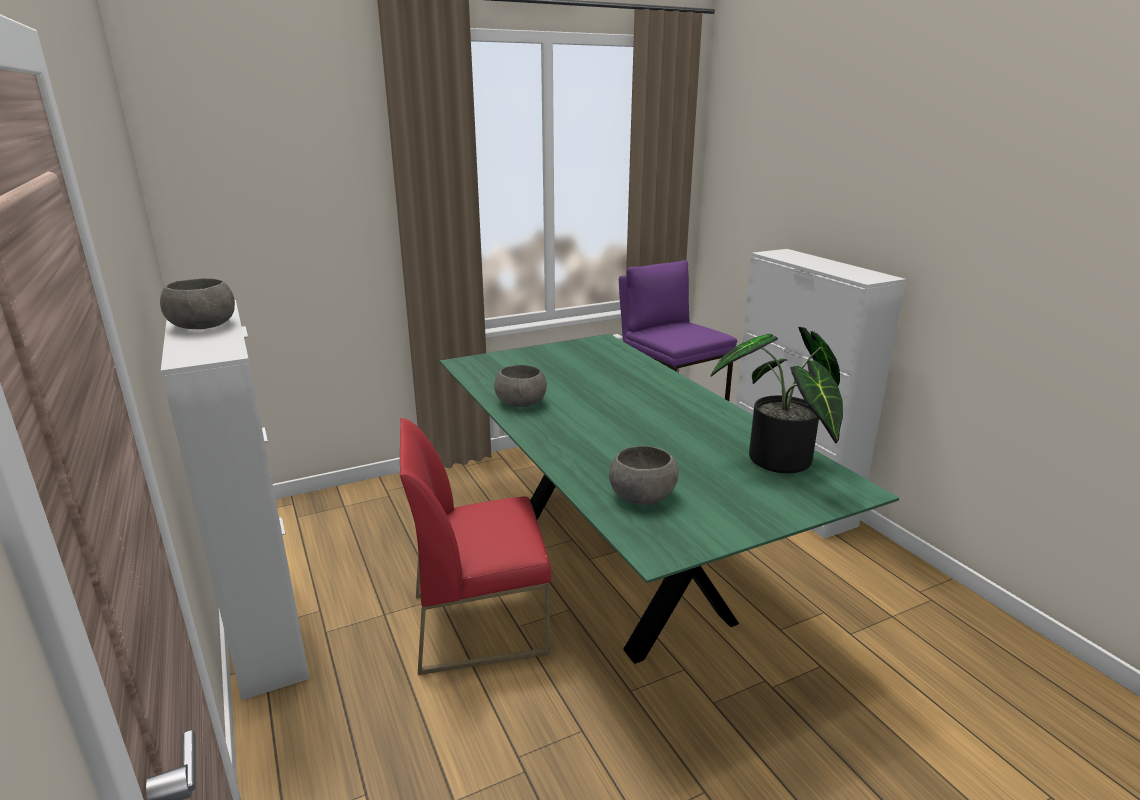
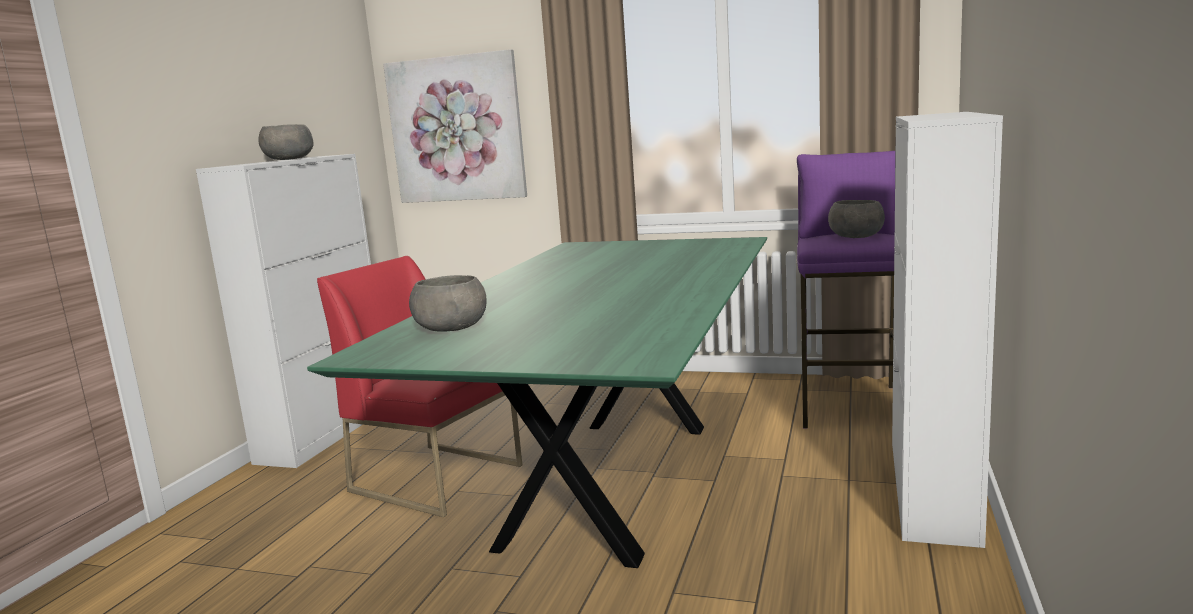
camera: 45 degrees right, 10 degrees down
(271, 245) = (456, 129): none -> picture
(521, 402) = (543, 269): grey bowl -> grey bowl (856, 236)
(779, 463) = (631, 332): potted plant -> none

